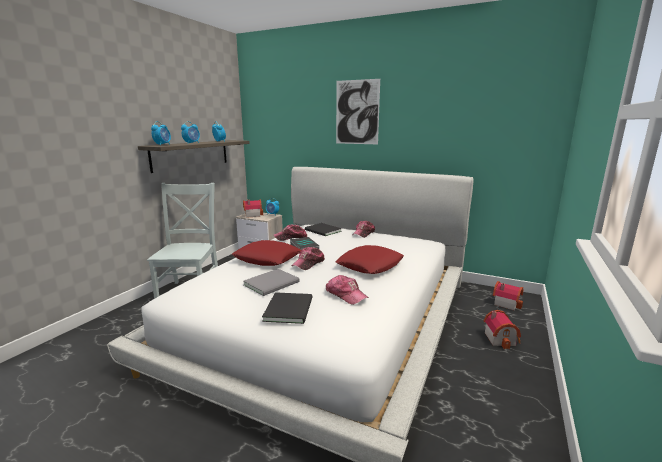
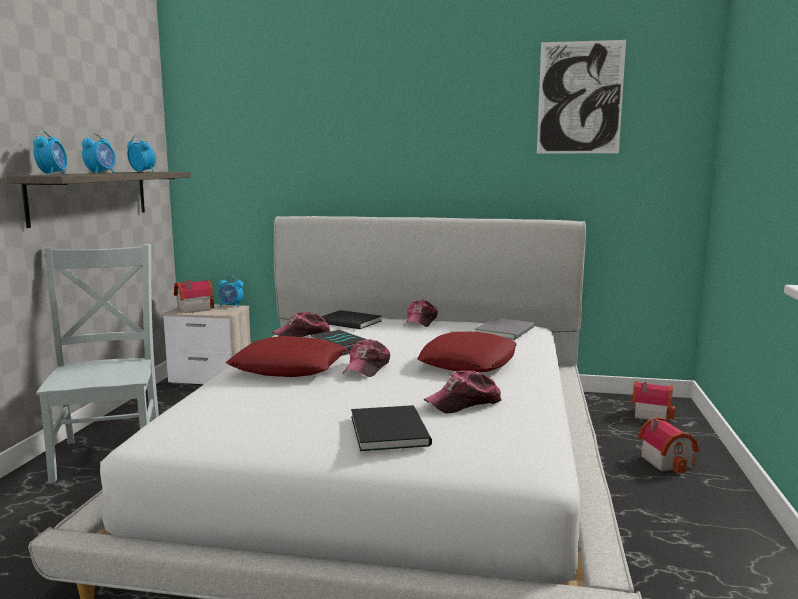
camera: 15 degrees left, 5 degrees down
(273, 283) = (331, 399): grey book -> grey book (506, 330)
(346, 295) = (464, 403): cap -> cap turned 120 degrees clockwise
(357, 112) = (387, 123): picture -> picture (580, 98)

